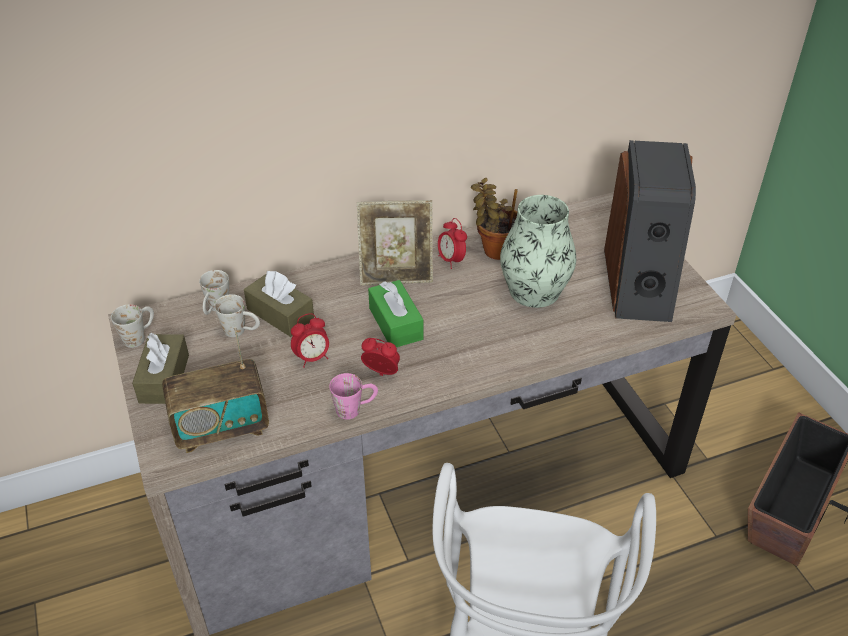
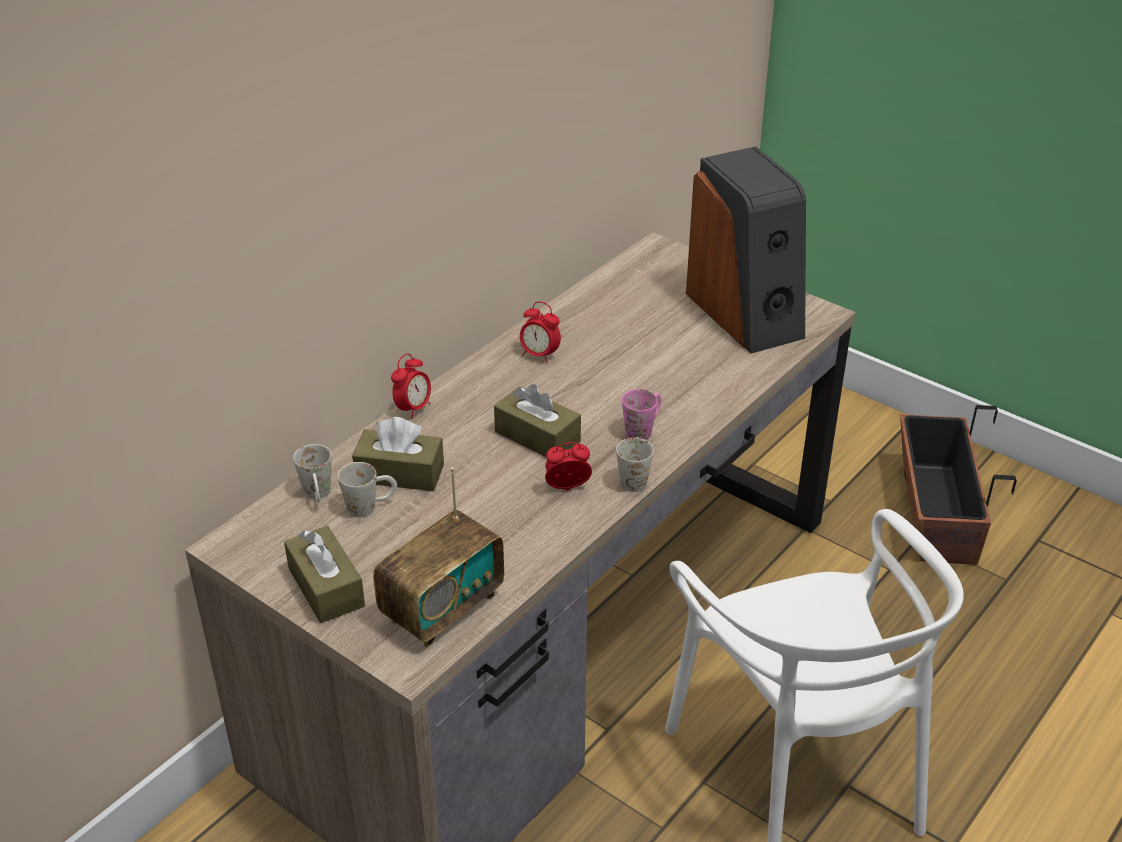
camera: 30 degrees left, 5 degrees down
(139, 336) = (250, 556): white mug -> white mug (633, 477)
(312, 358) = (478, 502): alarm clock -> alarm clock (413, 409)
(355, 408) = (570, 532): pink mug -> pink mug (643, 428)
(395, 324) = (537, 437): green tissue box -> brown tissue box
(396, 275) = (493, 389): picture frame -> none
(494, 249) = (575, 329): potted plant -> none
(534, 291) = (651, 355): vase -> none

